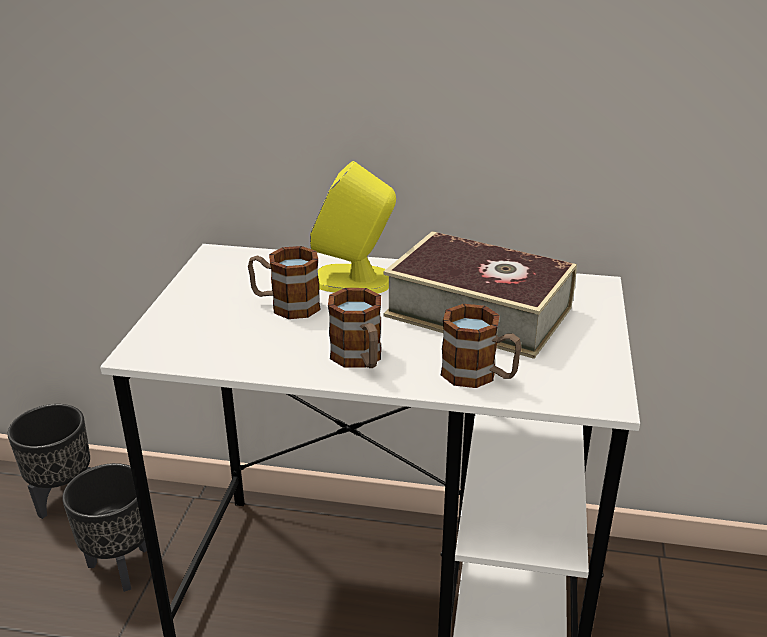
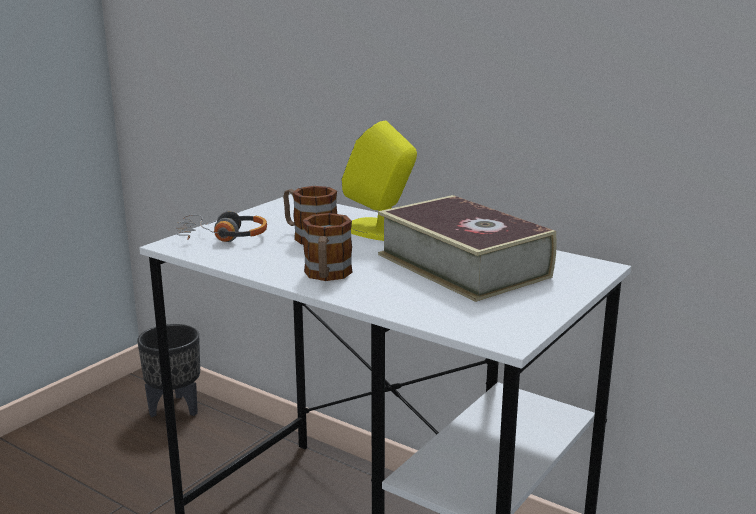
camera: 25 degrees right, 10 degrees down
(122, 566) = (185, 465): black planter -> none
(188, 328) = (222, 237): none -> headphones
(479, 376) = (412, 303): mug -> none

